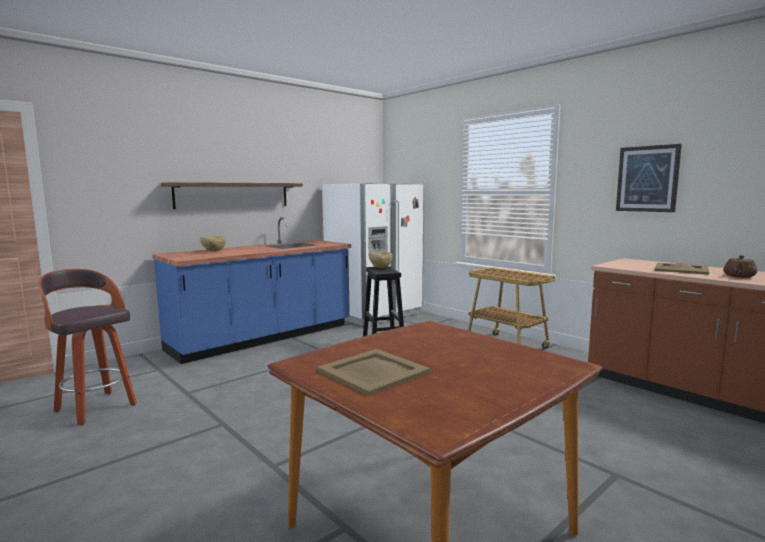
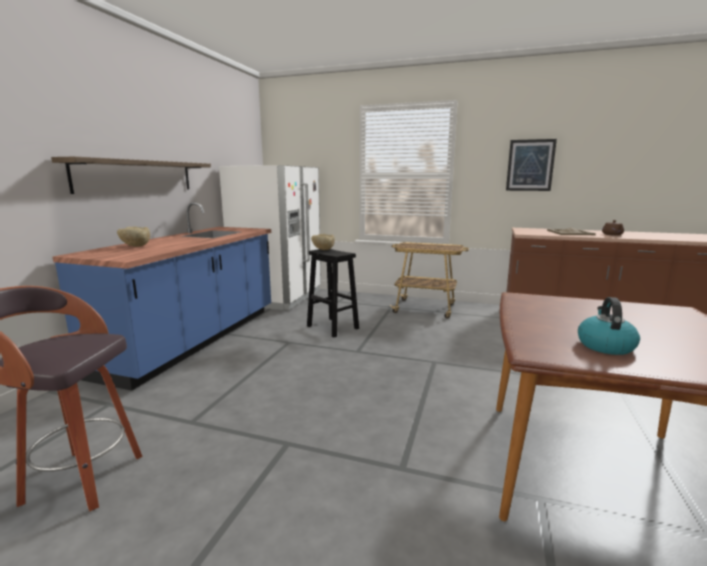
camera: 30 degrees left, 5 degrees up
(372, 371) = (605, 345): beige tray -> kettle

